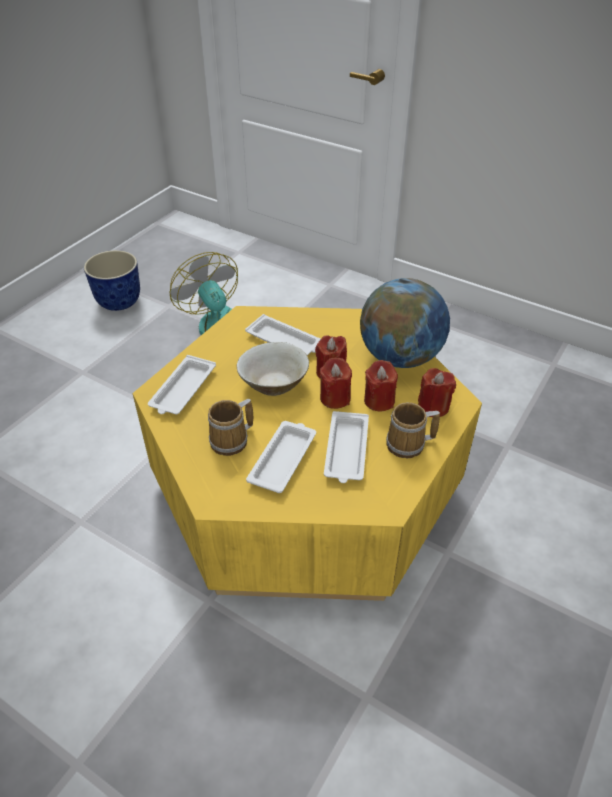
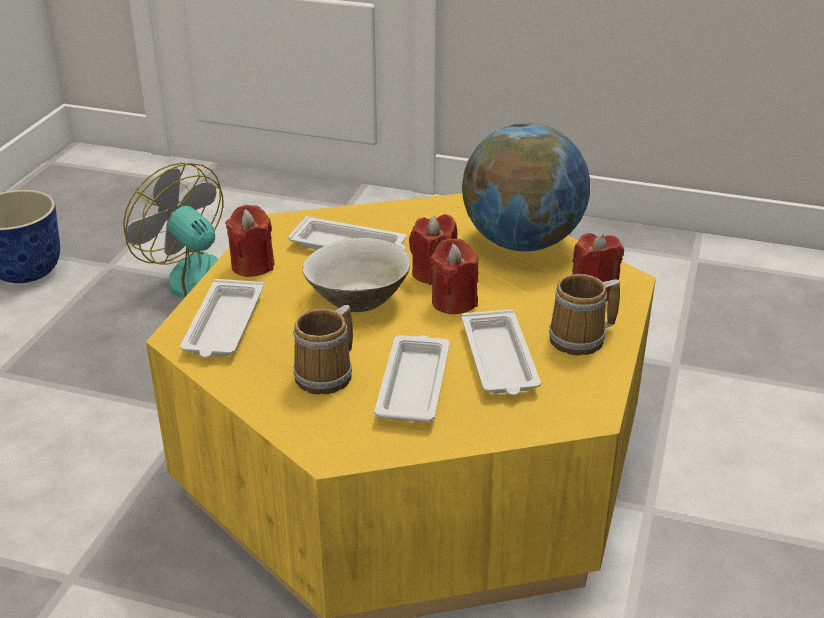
camera: 15 degrees left, 10 degrees down
(379, 400) = (517, 295): red candle -> red candle (252, 265)

